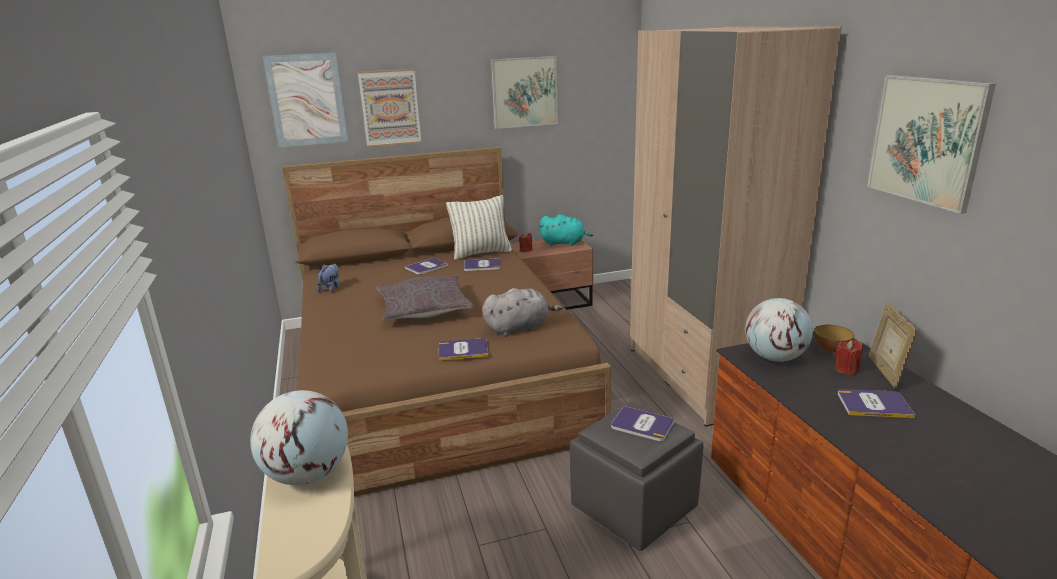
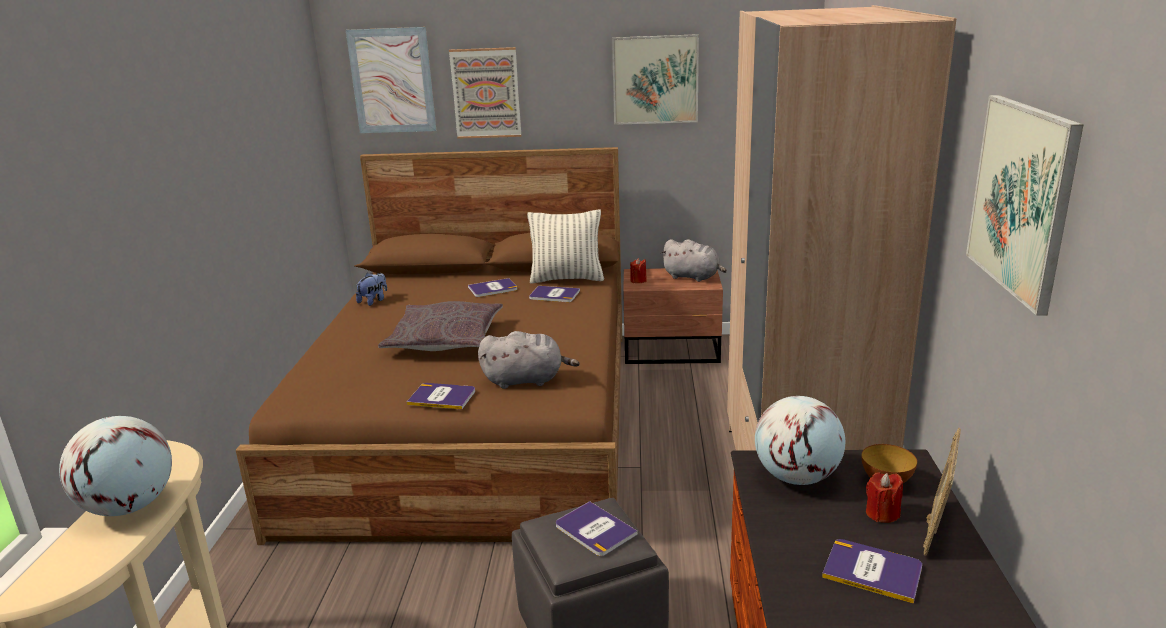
camera: 20 degrees right, 0 degrees up
(564, 243) = (693, 277): turquoise plush toy -> grey plush toy

